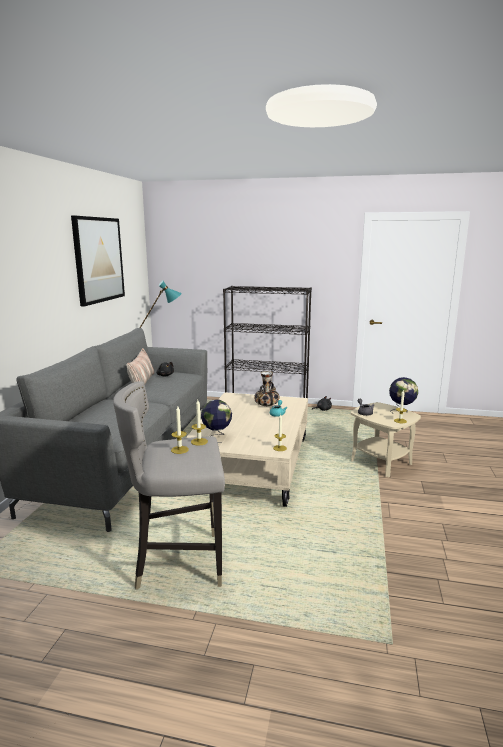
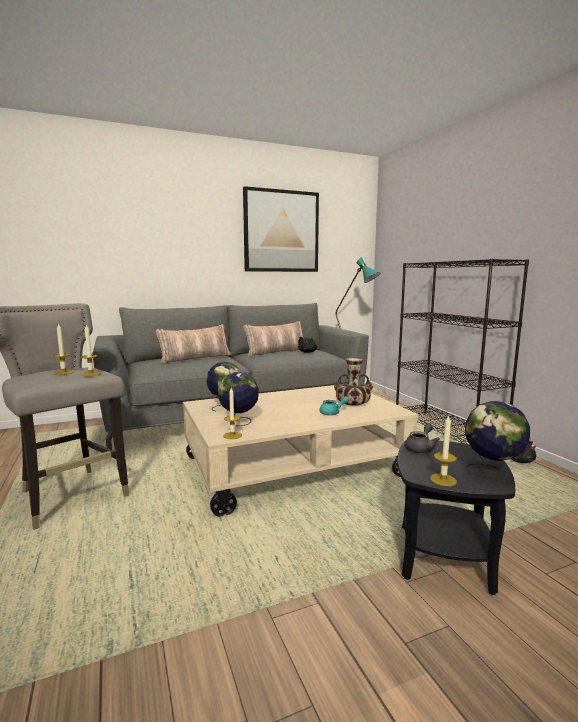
camera: 55 degrees right, 5 degrees down
(105, 410) = (195, 358): none -> pillow
(258, 441) = (239, 423): none -> globe
(381, 462) = (444, 557): beige side table -> black side table

